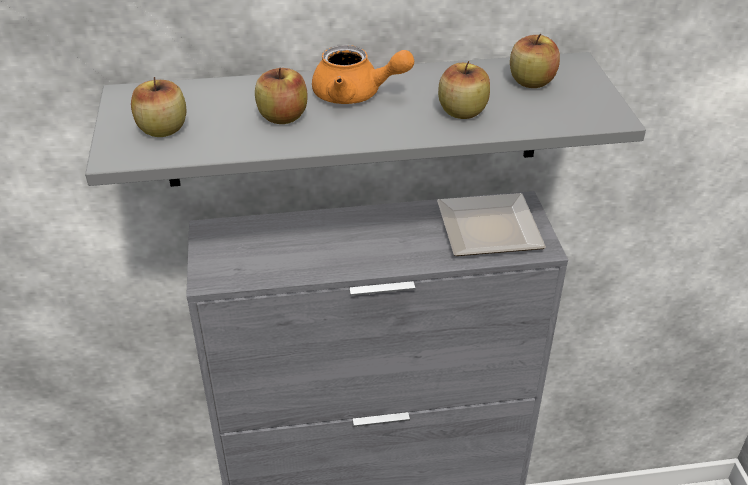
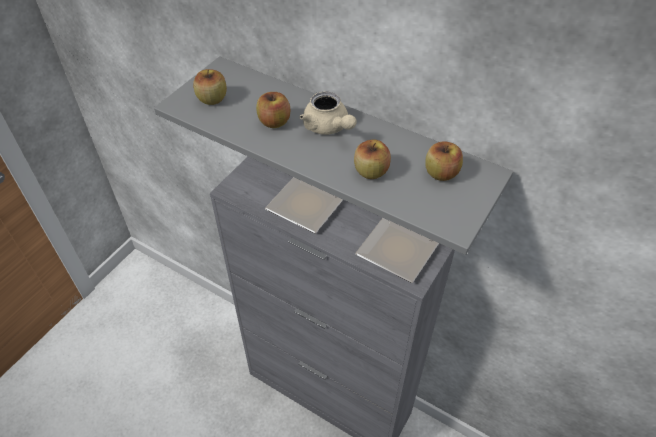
camera: 40 degrees right, 10 degrees up
(336, 243) = (307, 207): none -> plate
(356, 95) = (328, 128): orange teapot -> beige teapot

